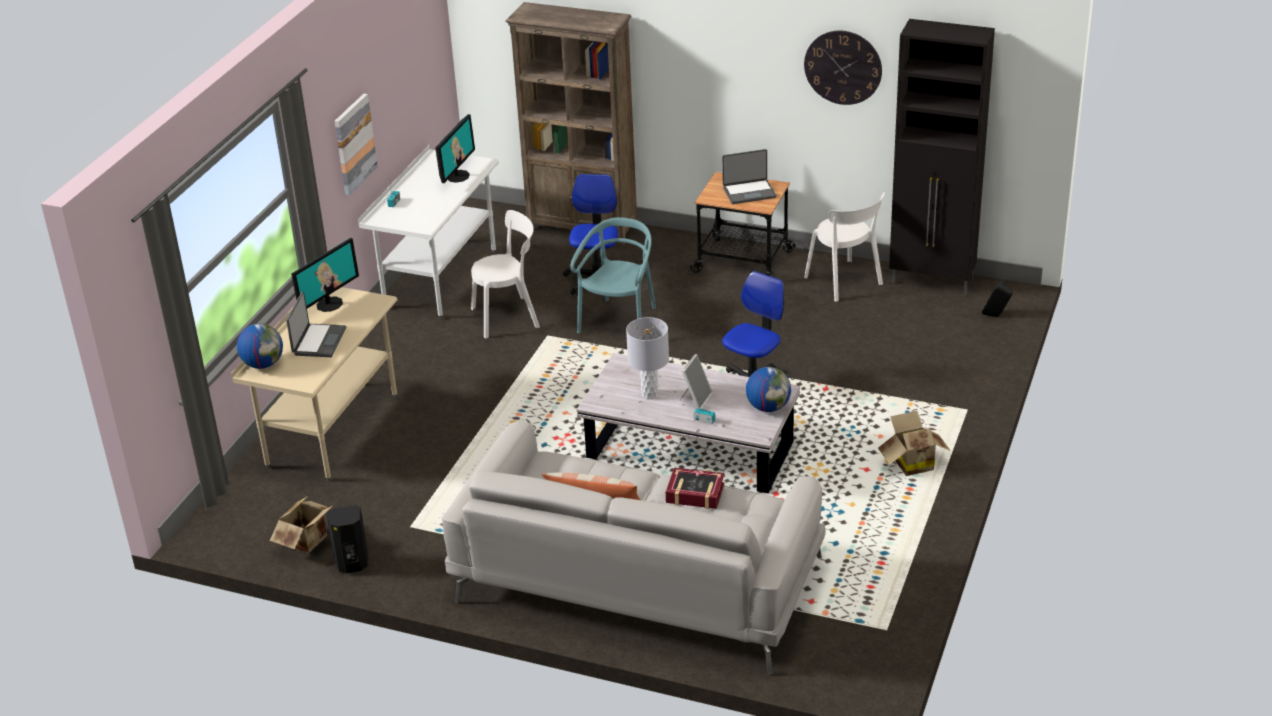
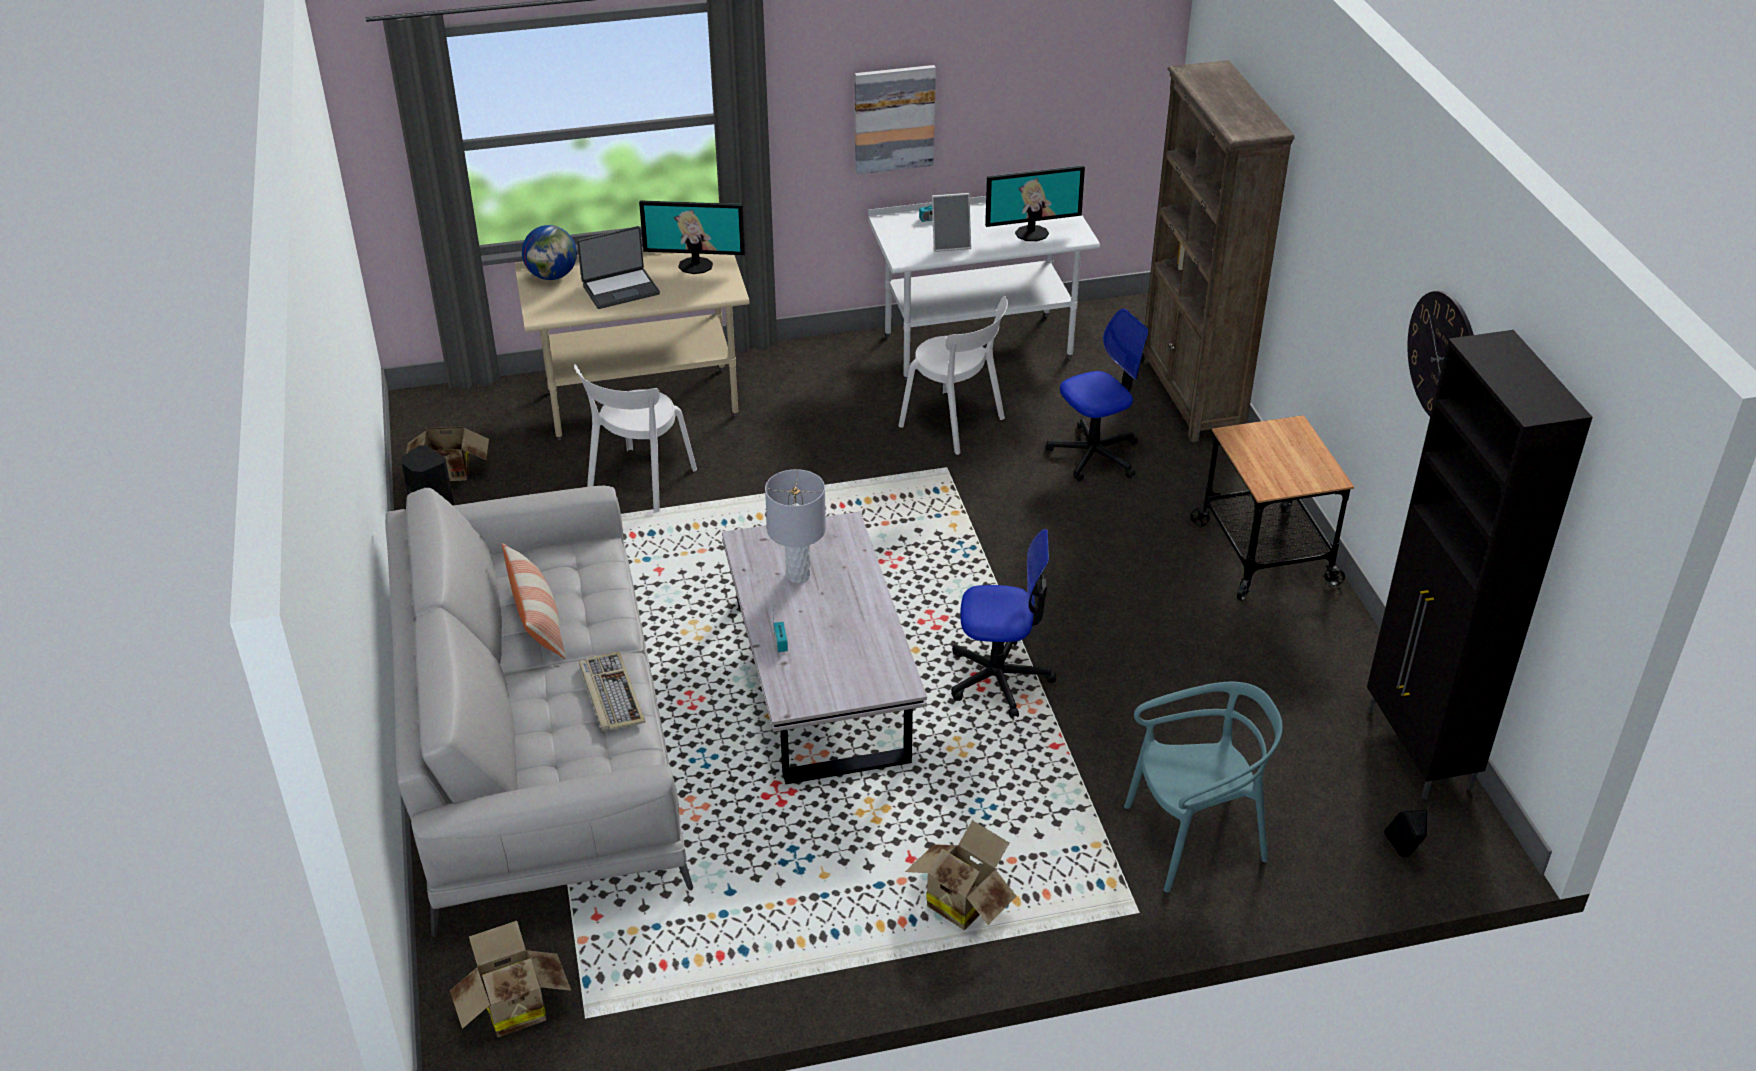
camera: 55 degrees right, 5 degrees up
(619, 322) = (1028, 509): turquoise chair -> turquoise chair (1194, 838)
(695, 399) = (819, 617): picture frame -> picture frame (950, 244)
(695, 494) = (610, 694): book -> keyboard
(749, 192) = (1287, 462): laptop -> none
(768, 407) = (854, 687): globe -> none
(845, 282) = (1320, 664): white chair -> white chair (639, 482)
(855, 657) = (512, 1007): none -> cardboard box

